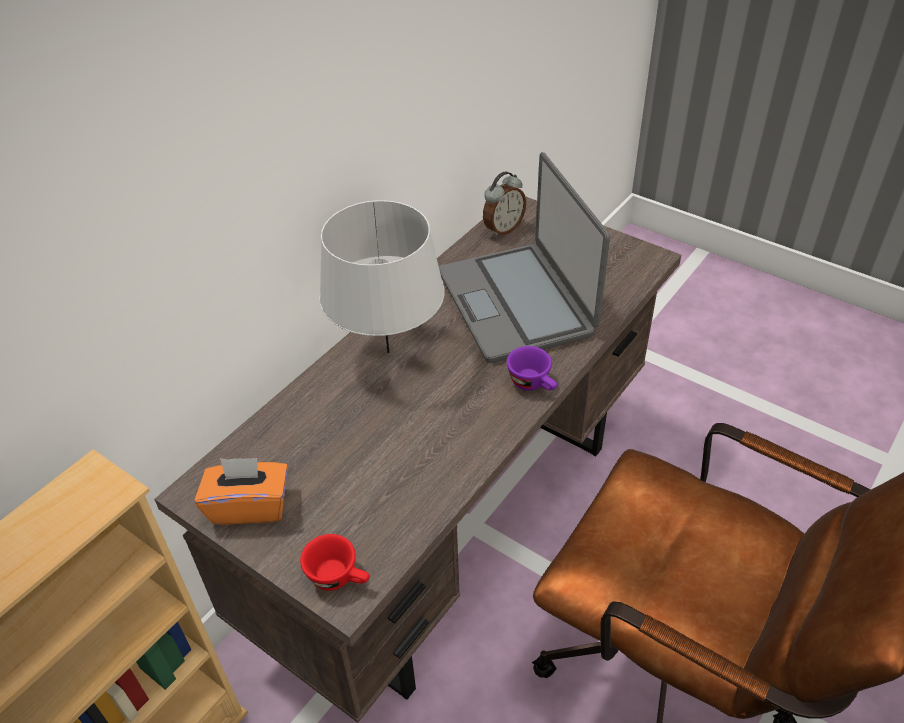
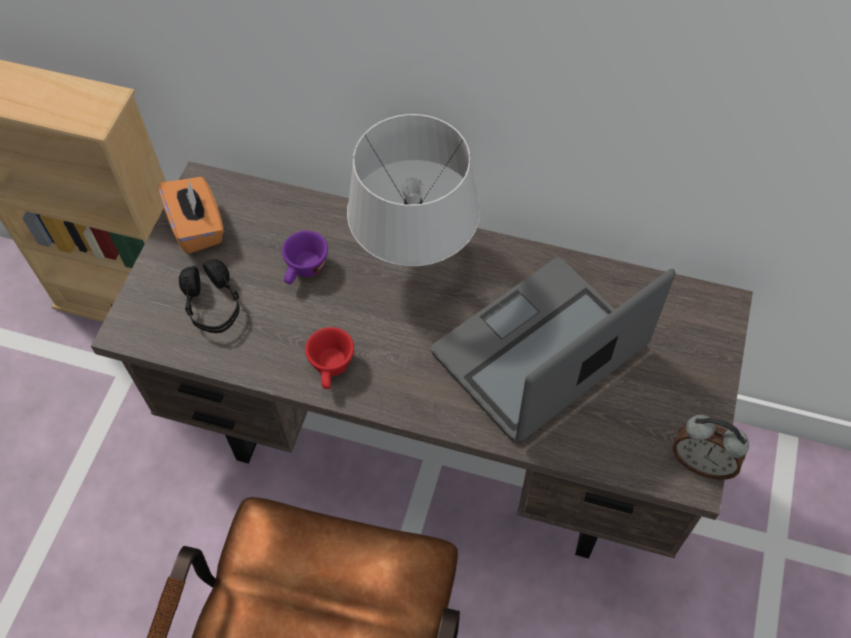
camera: 70 degrees right, 15 degrees up
(339, 577) = (143, 318): red cup -> red cup (332, 369)
(357, 510) = (213, 305): none -> black headphones
(503, 229) = (669, 300): alarm clock -> alarm clock (701, 462)
(533, 384) = (417, 402): purple cup -> purple cup (305, 270)

